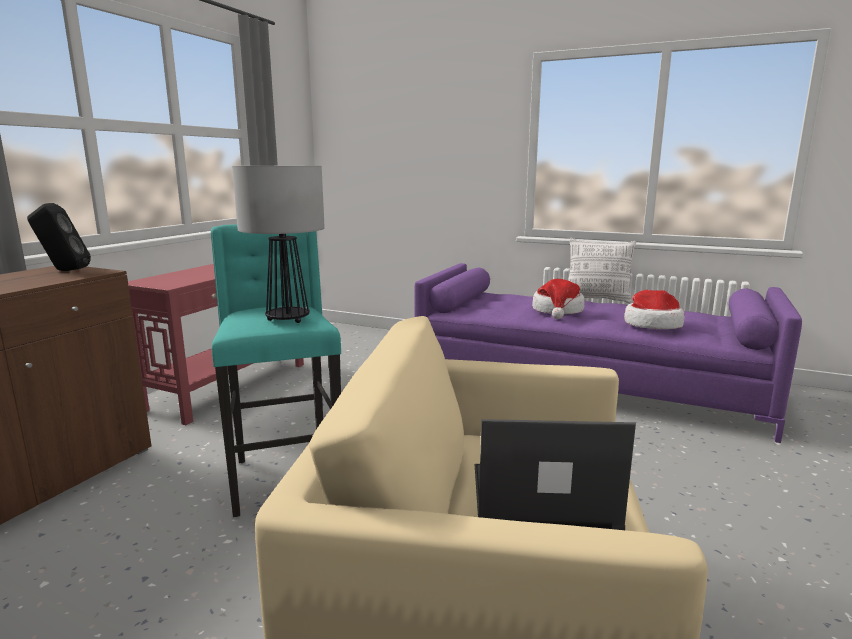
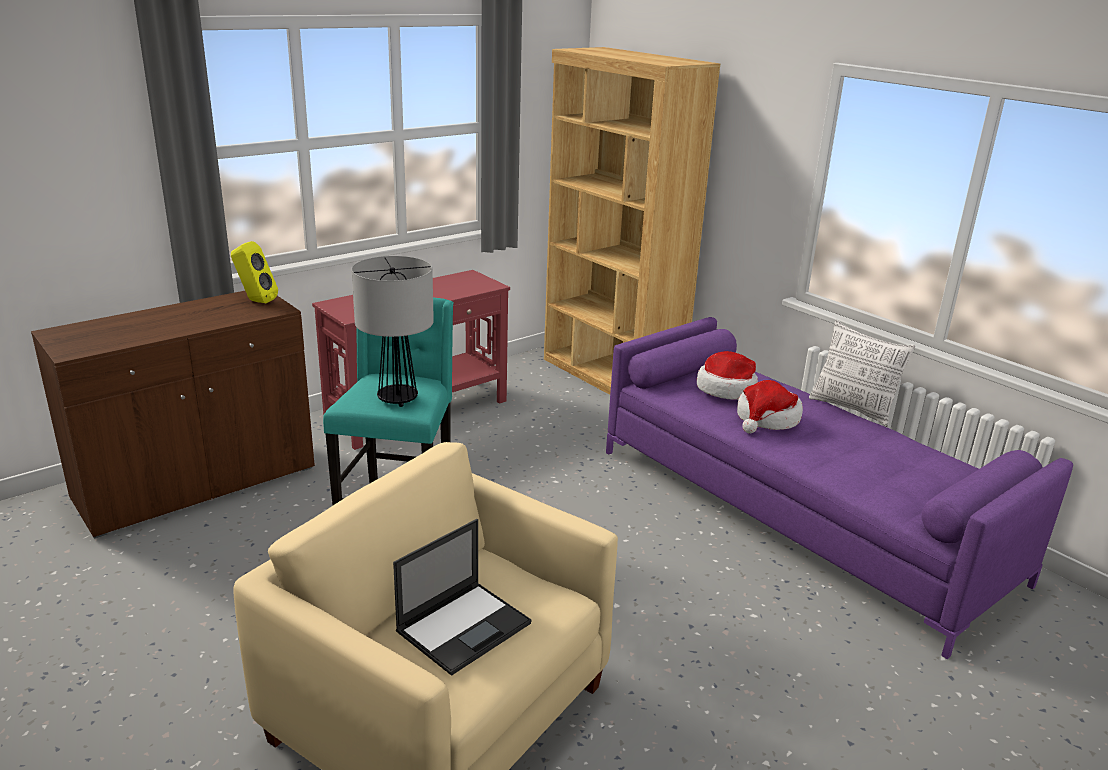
camera: 25 degrees right, 10 degrees up
(63, 271) = (255, 301): black speaker -> yellow speaker
(372, 336) = (610, 376): none -> brown bookcase
(540, 498) = (465, 626): laptop -> laptop turned 105 degrees clockwise
(652, 324) = (855, 470): hat -> hat (726, 389)

